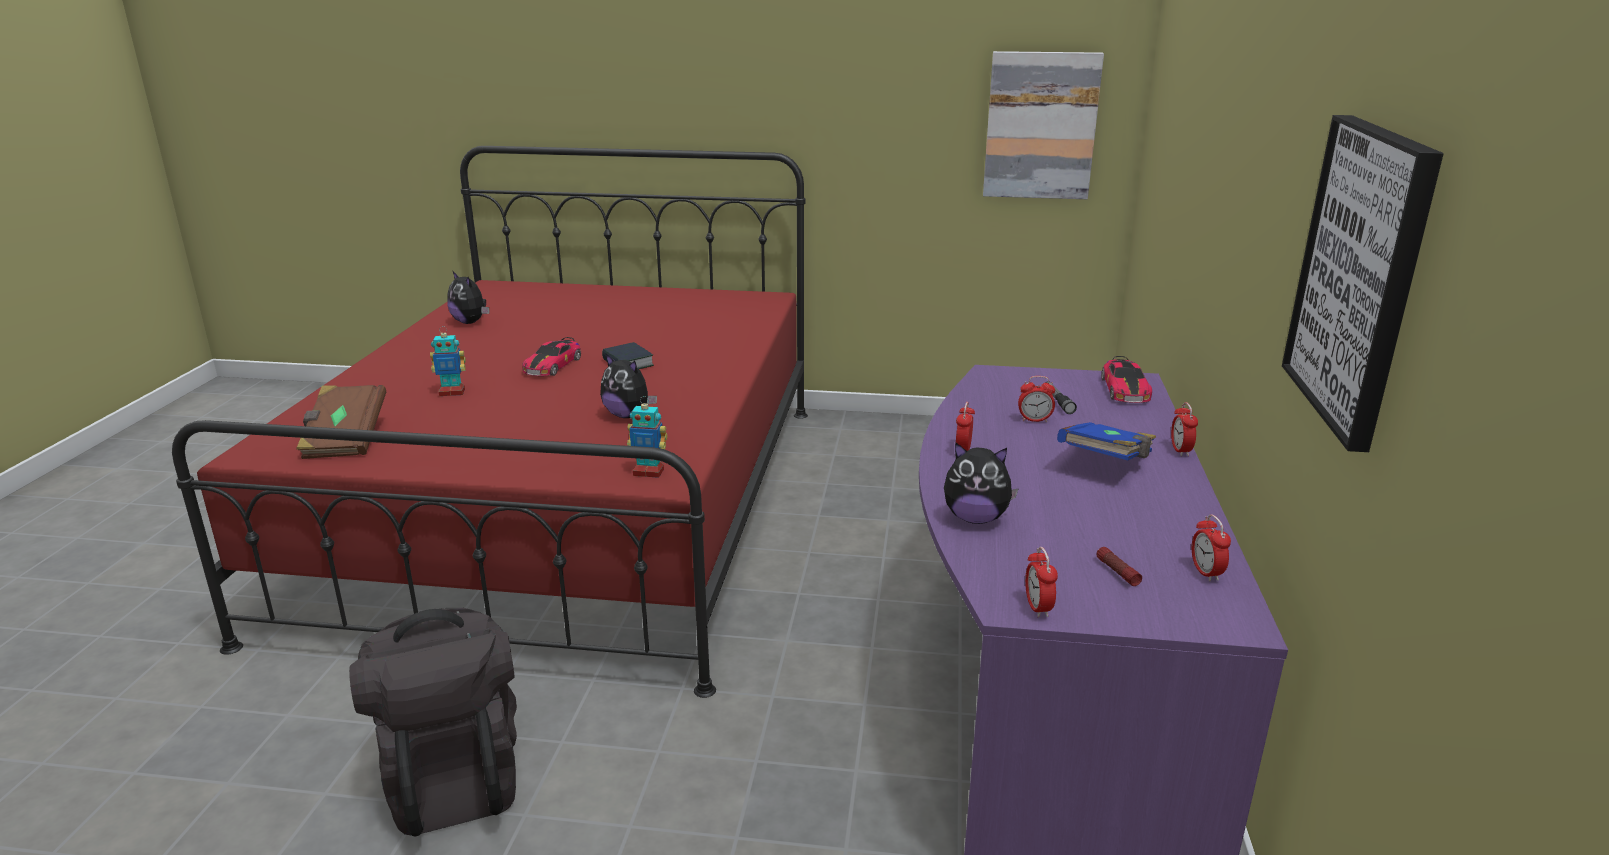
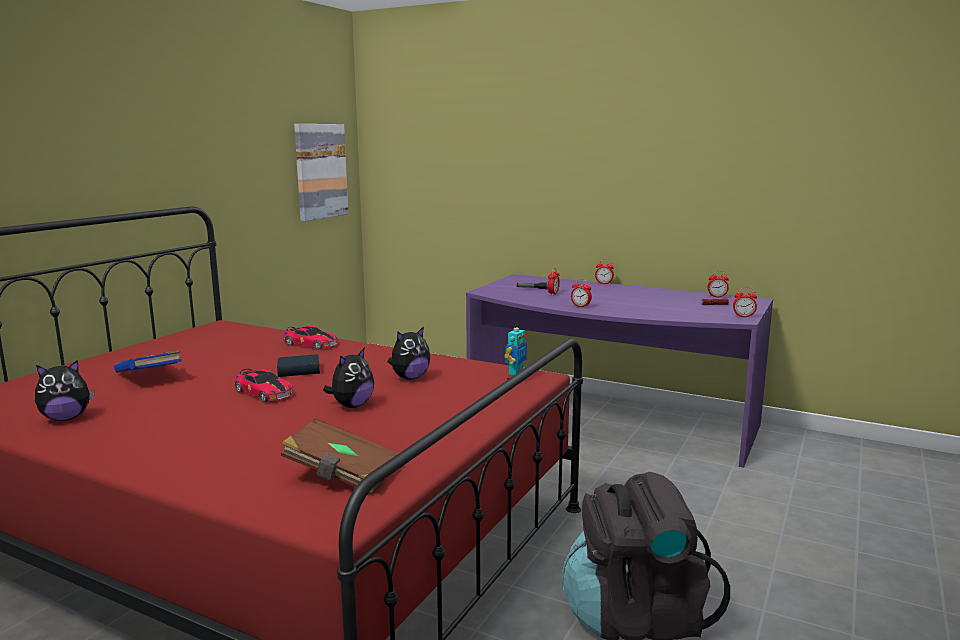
camera: 70 degrees left, 10 degrees down
(452, 392) = (275, 430): toy robot -> none
(976, 518) = (658, 314): plush toy -> plush toy (352, 405)
(1107, 461) = (609, 292): blue book -> blue book (151, 377)
(1124, 389) = (528, 279): toy car -> toy car (311, 344)
(1360, 276) = (751, 158): picture -> none

